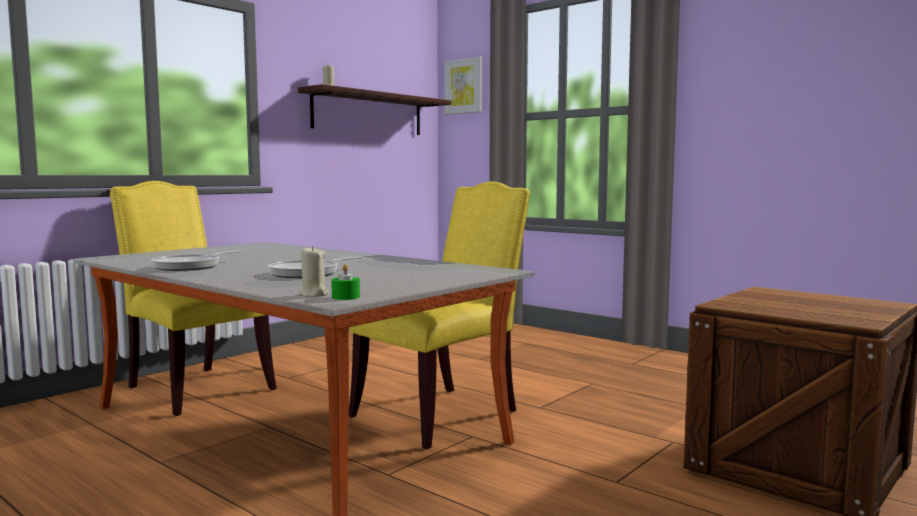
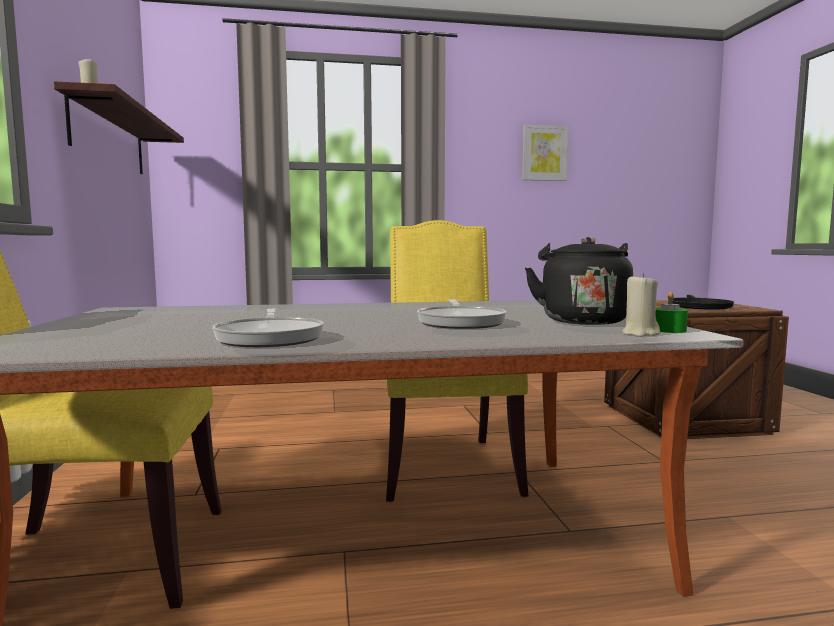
camera: 50 degrees left, 0 degrees up
(368, 284) = (581, 320): none -> black kettle
(464, 86) = (191, 124): picture -> picture (544, 153)
(791, 307) = (698, 307): none -> black frying pan

